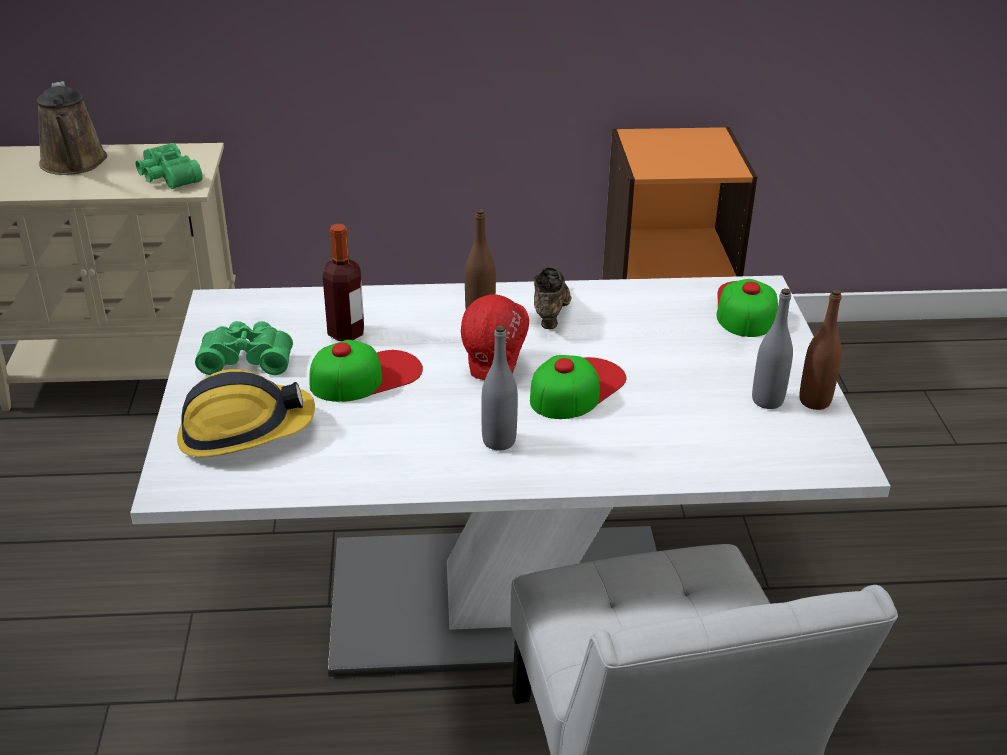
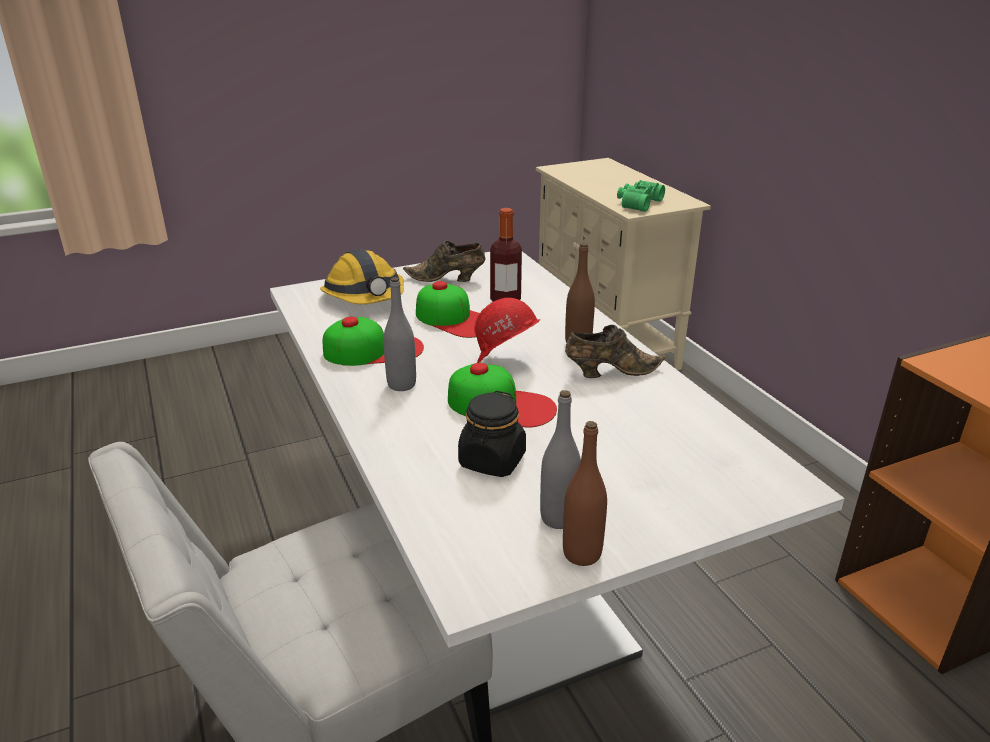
camera: 70 degrees right, 5 degrees down
(74, 164) = (621, 180): brown watering can -> none
(247, 358) = (447, 279): green binoculars -> brown shoe
(671, 414) = (492, 461): none -> black jar
(746, 308) = (736, 480): cap -> cap (373, 350)

